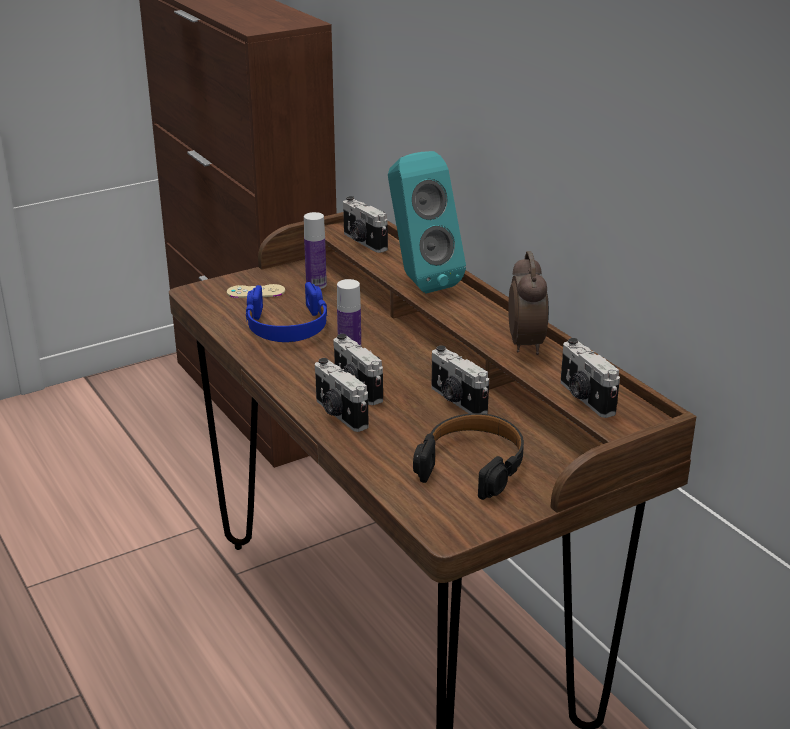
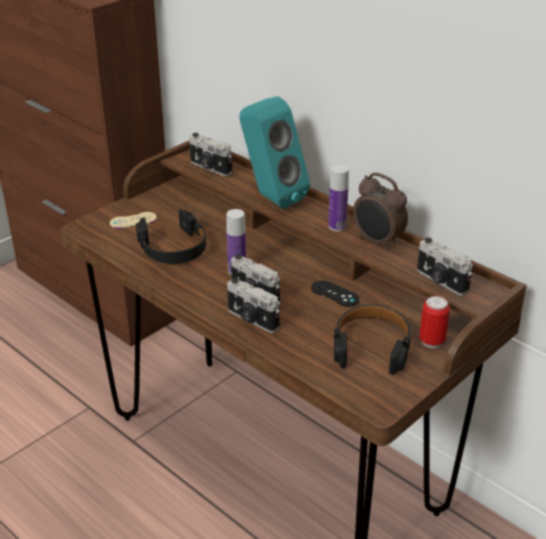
camera: 15 degrees left, 5 degrees up
(287, 326) = (173, 248): blue headphones -> black headphones
(316, 285) = (179, 208): bottle -> bottle (337, 226)
(456, 401) = (334, 294): camera -> black game controller
(527, 344) = (377, 241): alarm clock -> alarm clock turned 150 degrees clockwise
(553, 471) = (431, 341): none -> can

